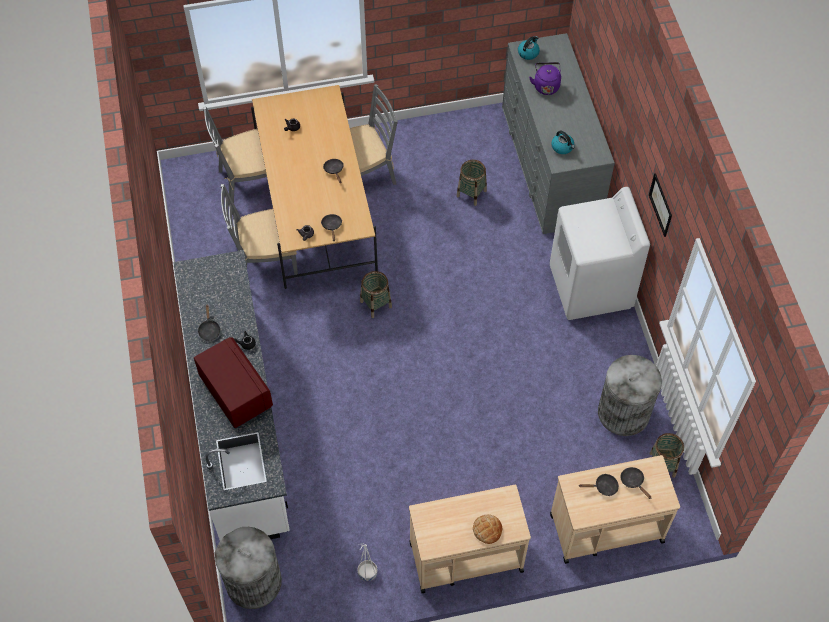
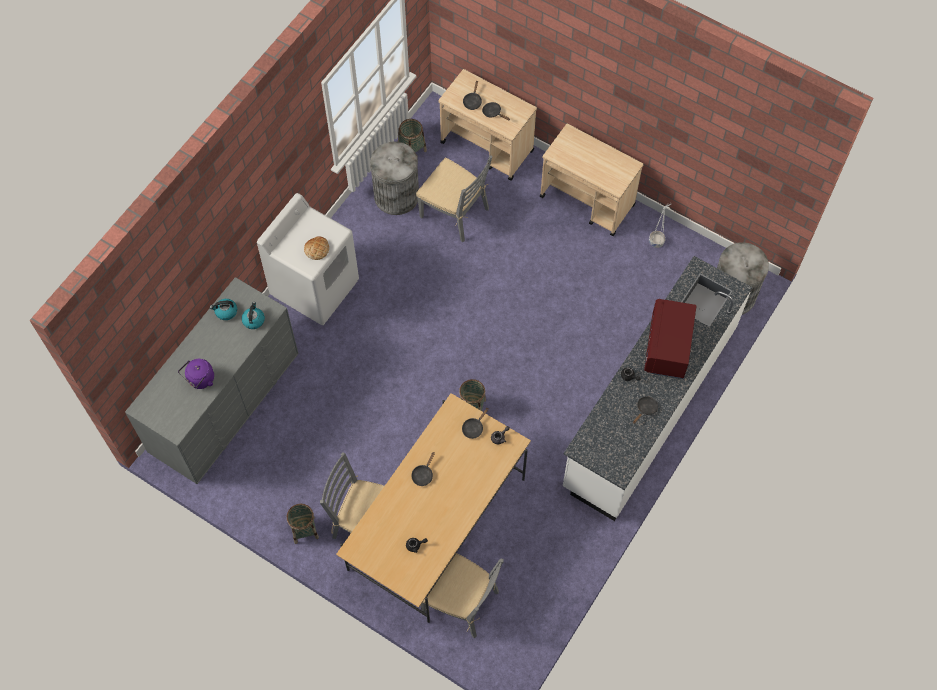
camera: 135 degrees left, 5 degrees up
(265, 261) = (516, 516): grey chair -> grey chair (455, 213)
(471, 193) = (308, 431): basket -> basket (304, 530)
(487, 530) = (587, 147): bread -> bread (317, 249)
(528, 52) = (175, 421): kettle -> kettle (226, 312)
(660, 205) = (284, 165): picture -> none

